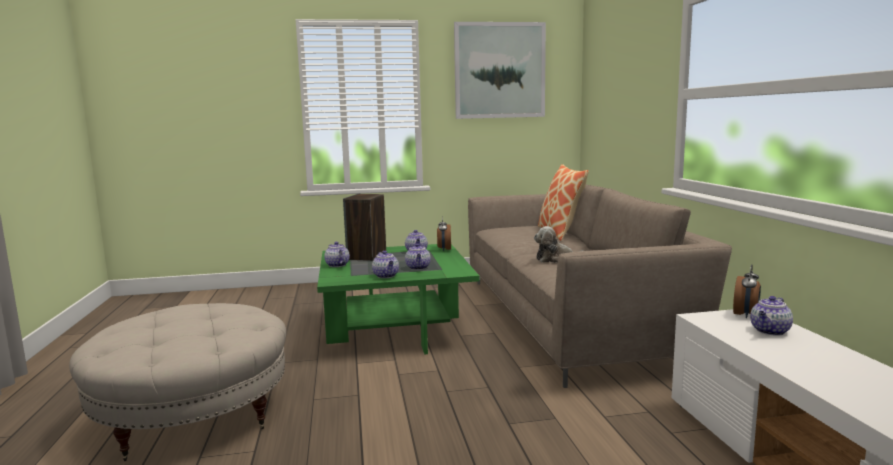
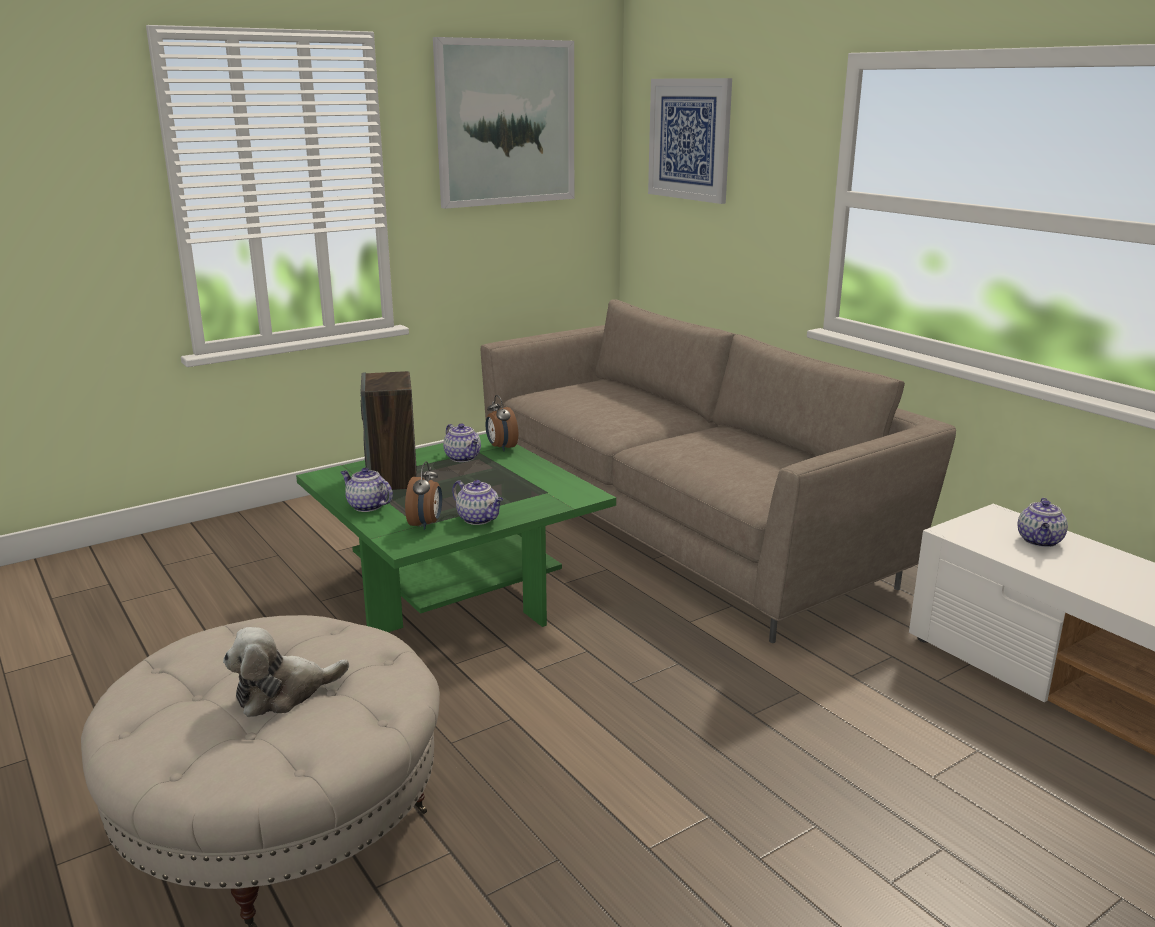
camera: 25 degrees left, 10 degrees up
(418, 268) = (508, 494): teapot -> none
(555, 259) = (700, 454): plush toy -> plush toy (283, 693)
(561, 233) = (647, 396): pillow -> none
(609, 74) = (689, 139): none -> picture
(745, 314) = (993, 518): alarm clock -> alarm clock (426, 524)

